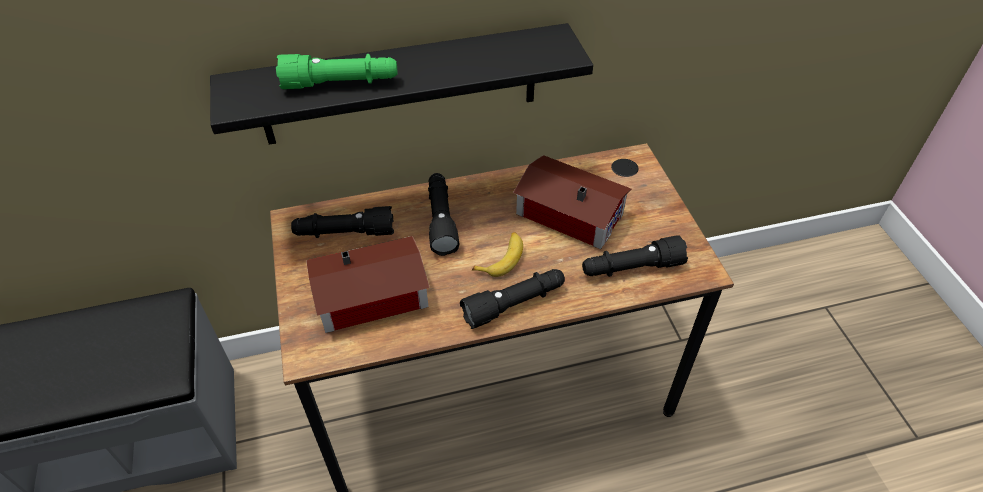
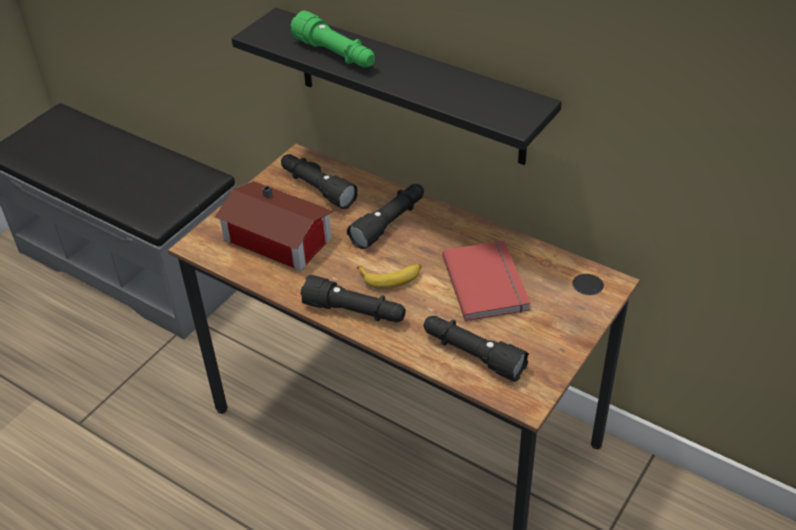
camera: 50 degrees right, 5 degrees down
(568, 211) = (488, 282): toy house -> red book

